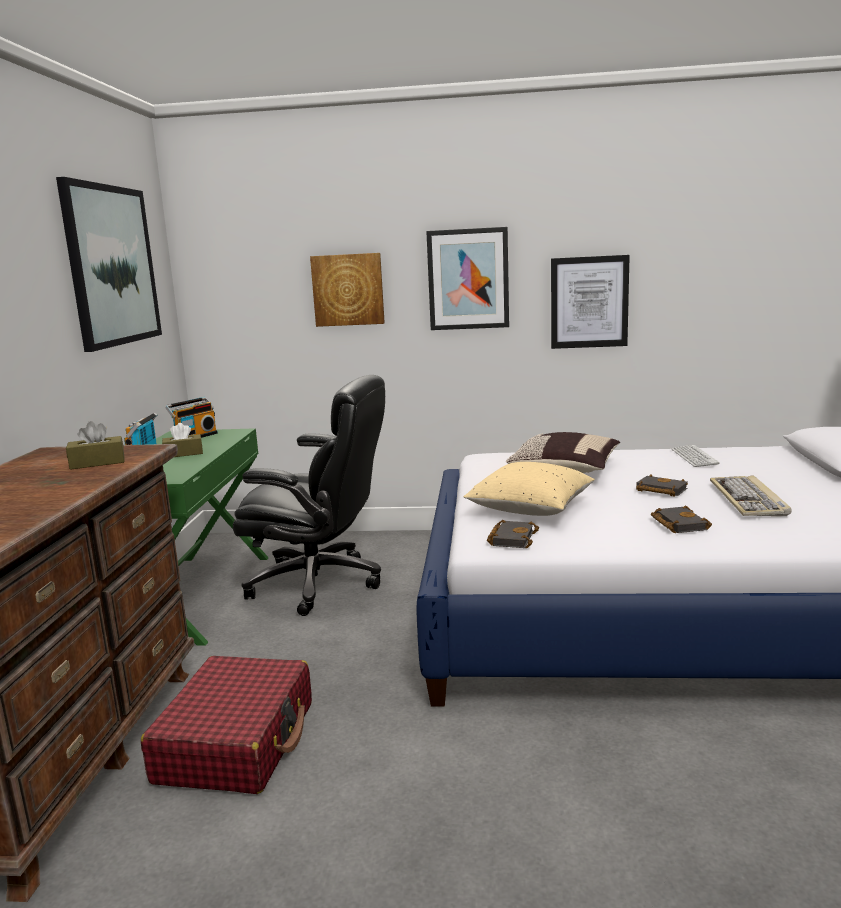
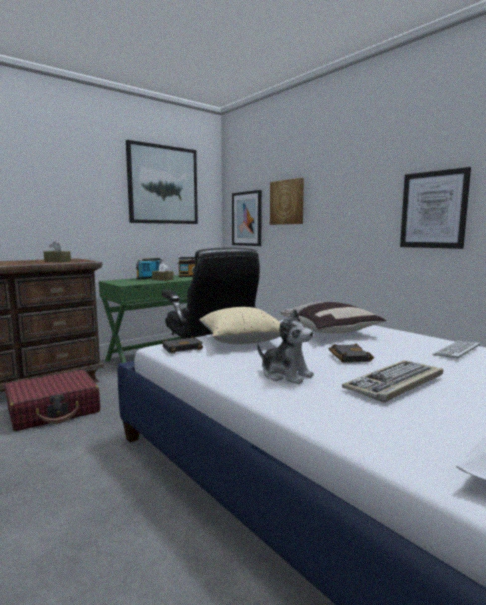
camera: 45 degrees right, 5 degrees down
(468, 279) = (350, 193): picture -> picture (247, 219)
(677, 524) = (285, 375): black book -> plush toy

